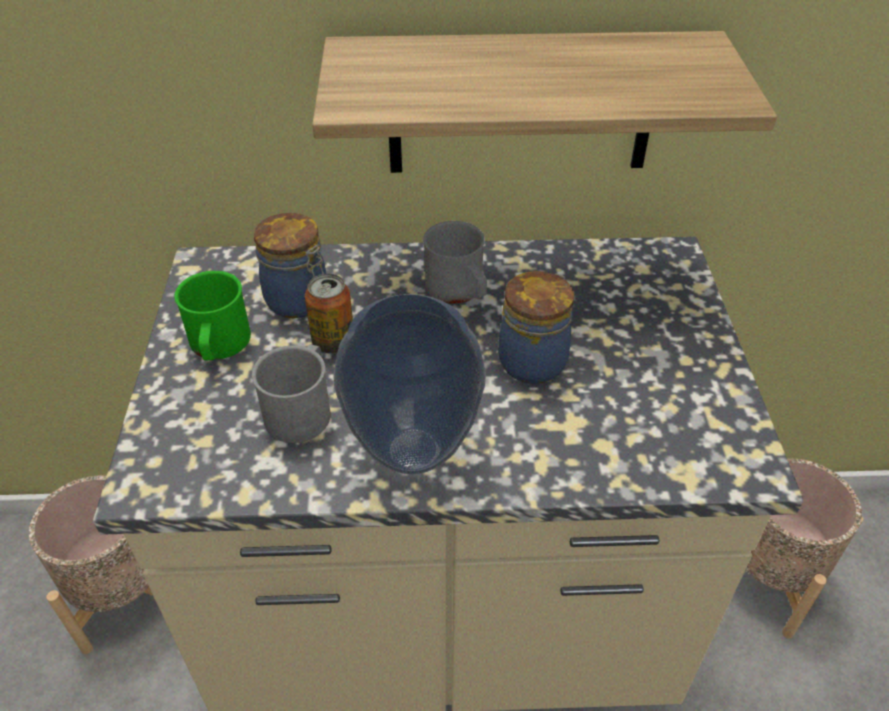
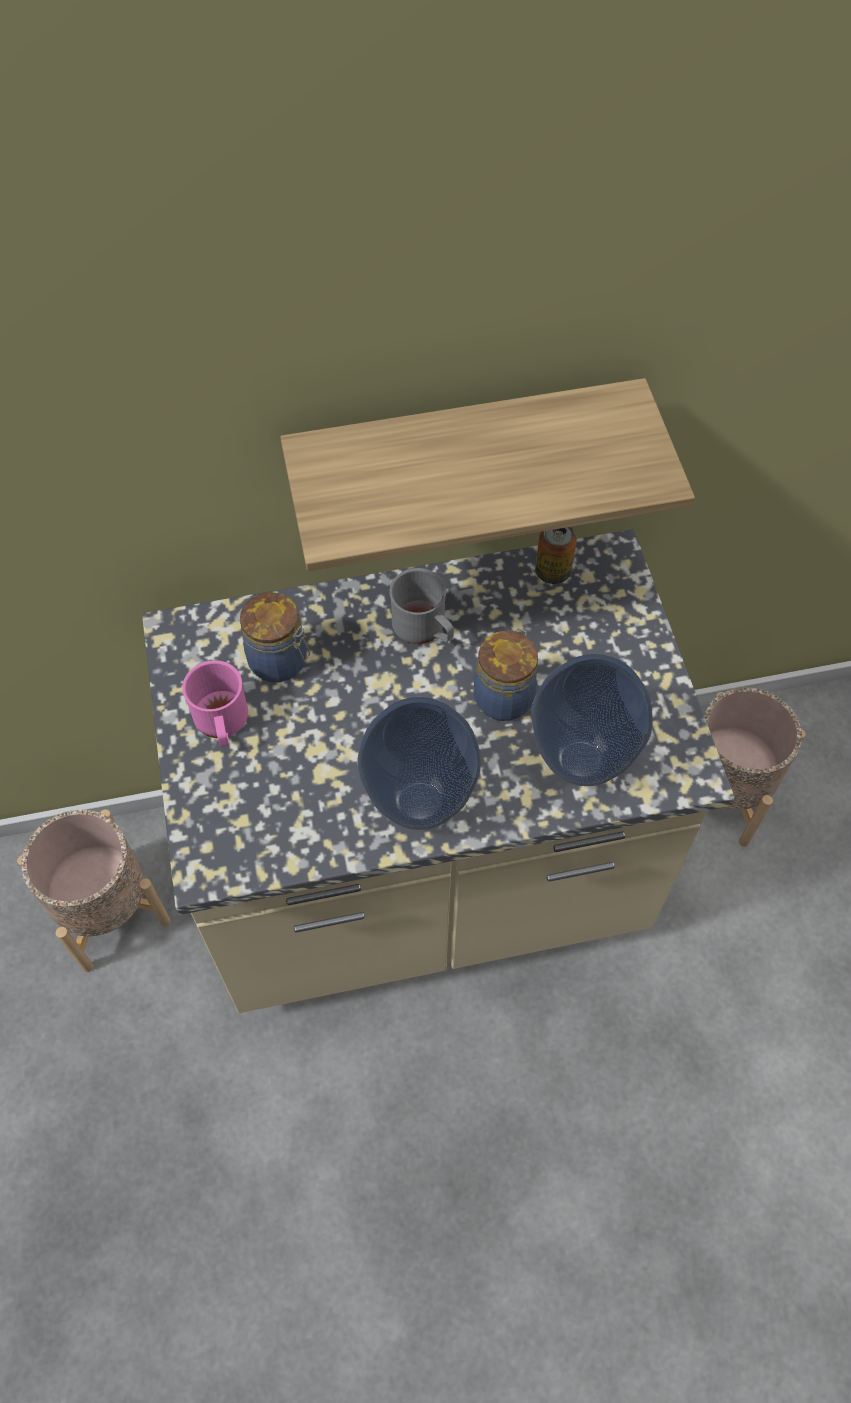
camera: 10 degrees left, 15 degrees up
(219, 346) = (222, 723): green mug -> pink mug
(302, 409) = (316, 777): grey mug -> none
(333, 342) = (324, 702): can -> can (552, 572)
(613, 433) = (580, 759): none -> vase

